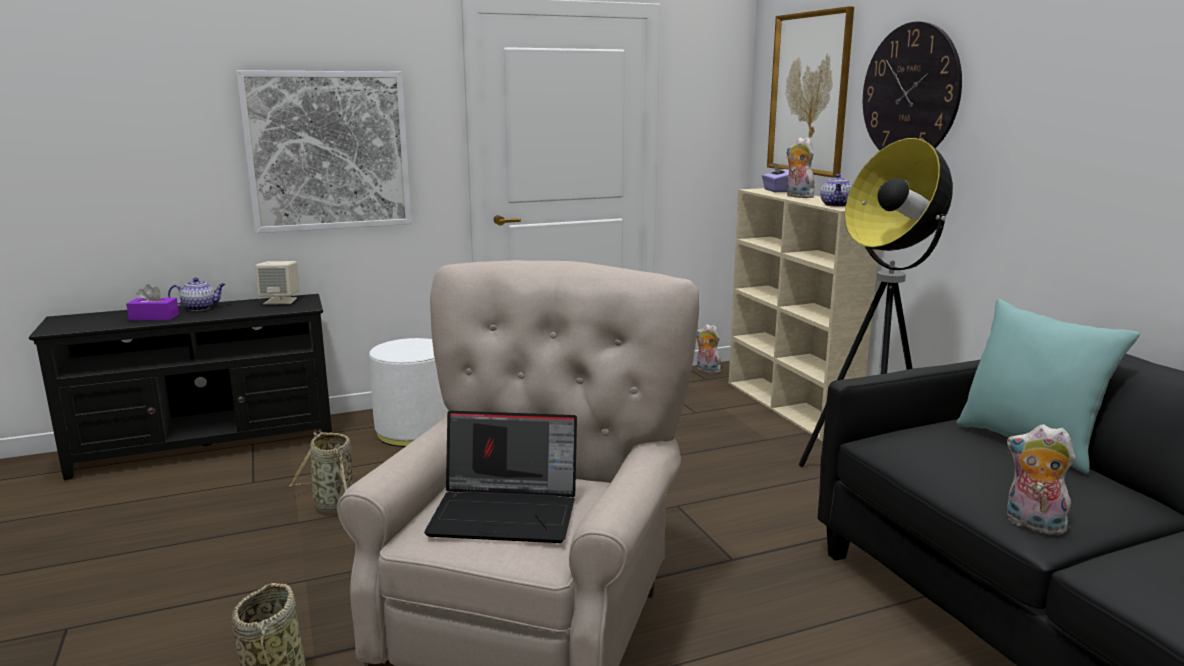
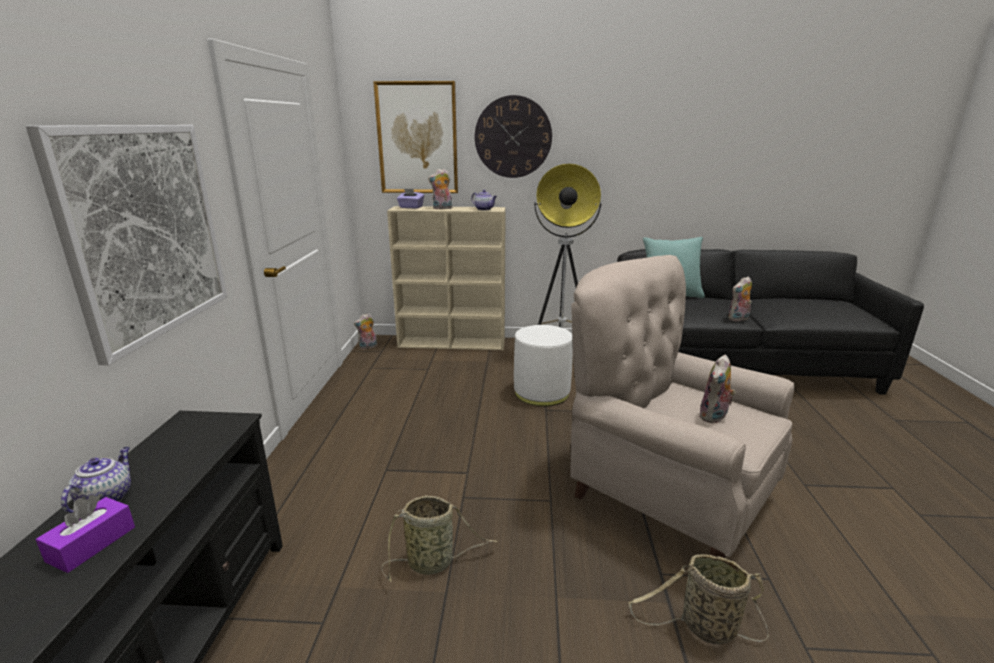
camera: 65 degrees left, 5 degrees up
(281, 301) = (177, 435): beige speaker -> none
(415, 431) = (320, 489): white ottoman -> white ottoman (542, 392)
(507, 513) = (714, 417): laptop -> plush toy

